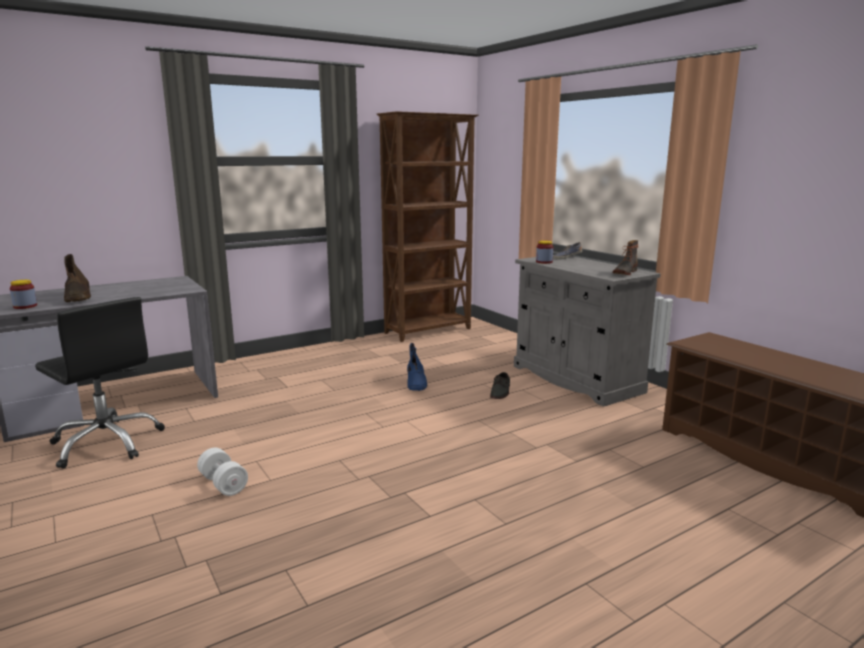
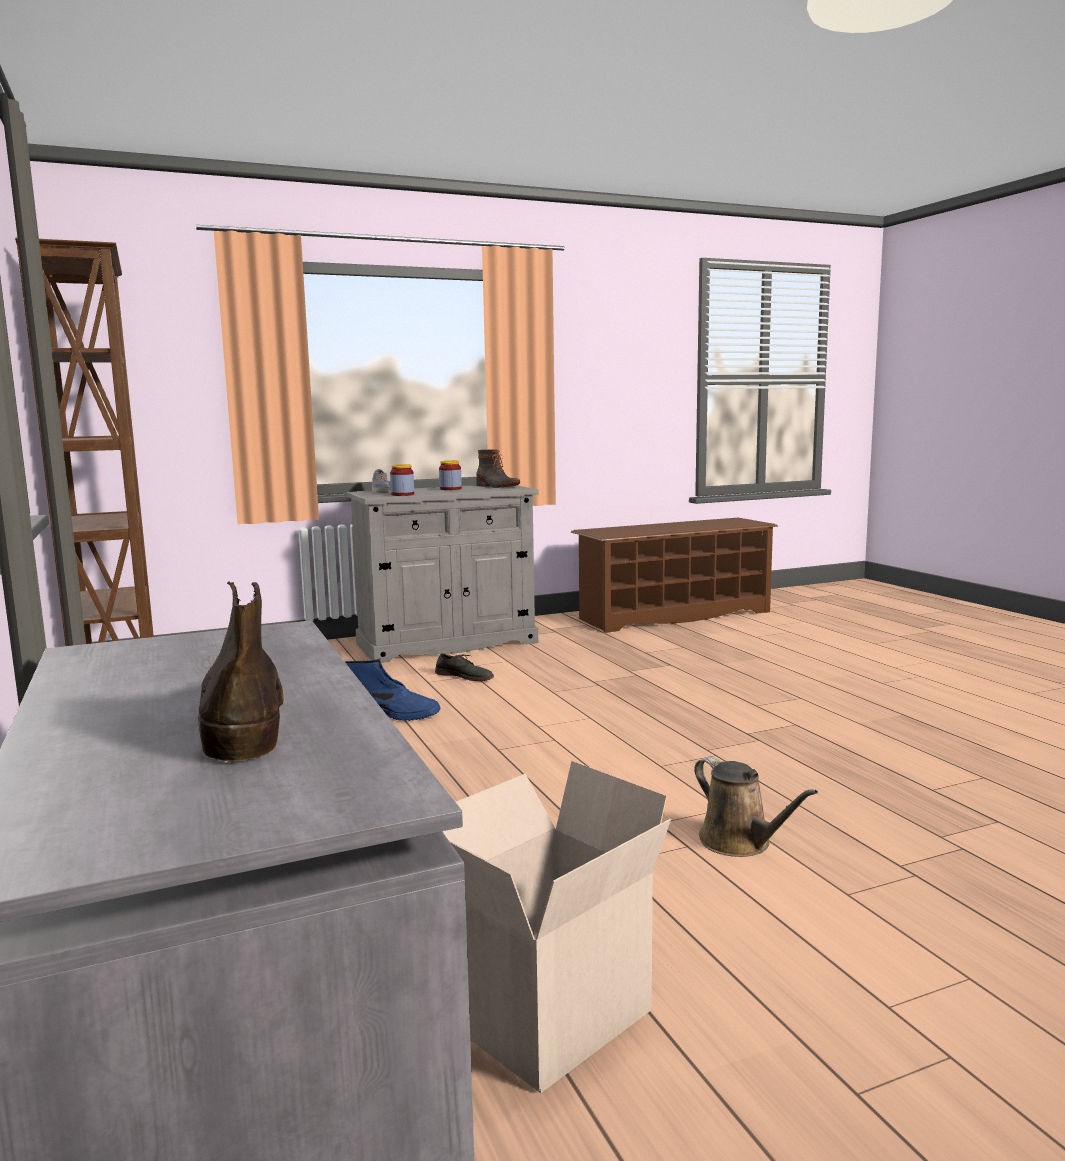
camera: 80 degrees left, 5 degrees down
(25, 306) = (320, 768): jar -> jar (450, 489)
(78, 297) = (243, 719): brown boot -> brown boot turned 90 degrees counterclockwise
(107, 443) = (546, 1011): black office chair -> cardboard box
(223, 484) = (740, 843): white dumbbell -> brown watering can

